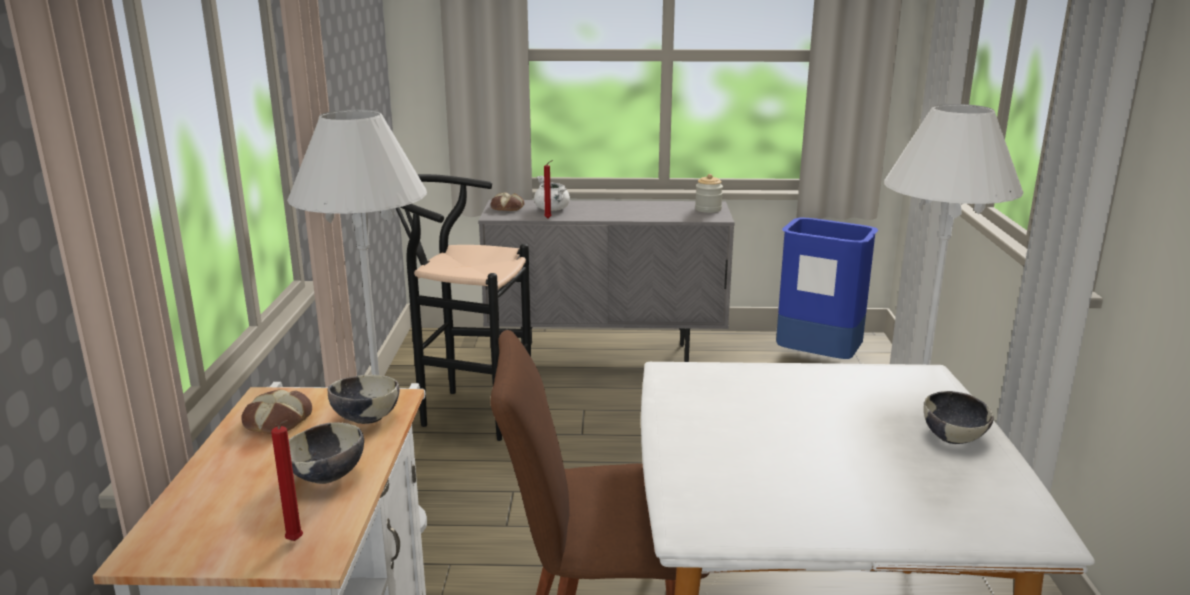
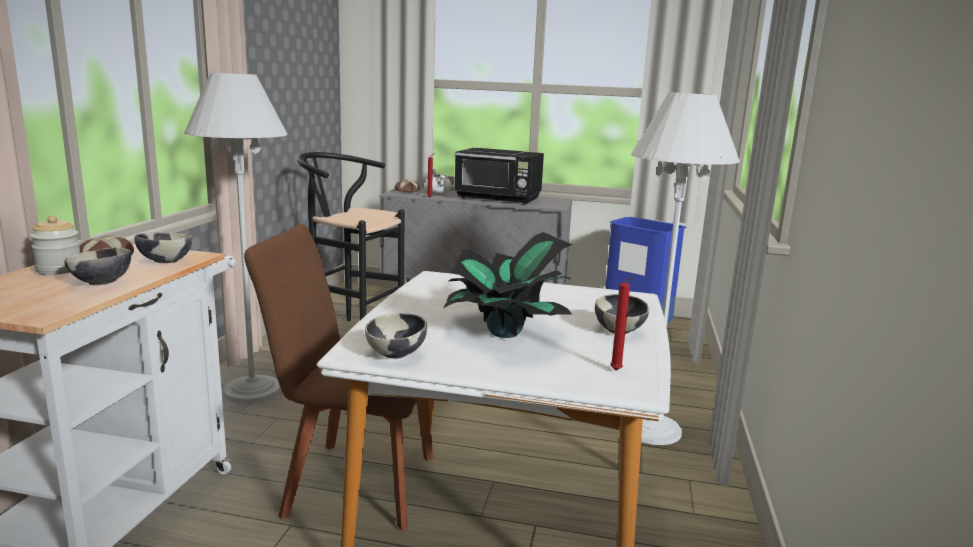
camera: 10 degrees right, 5 degrees down
(296, 542) = (39, 308): red candle -> red candle (617, 371)
(636, 211) = (498, 199): none -> black microwave
(708, 209) = (553, 202): jar -> jar (59, 269)
(740, 523) = (396, 354): none -> bowl
(833, 464) = (505, 333): none -> potted plant

